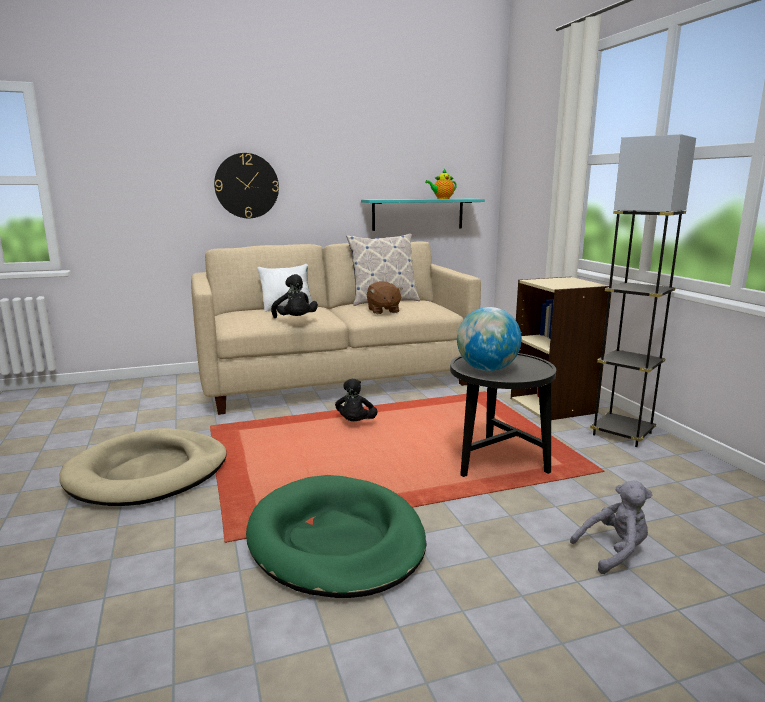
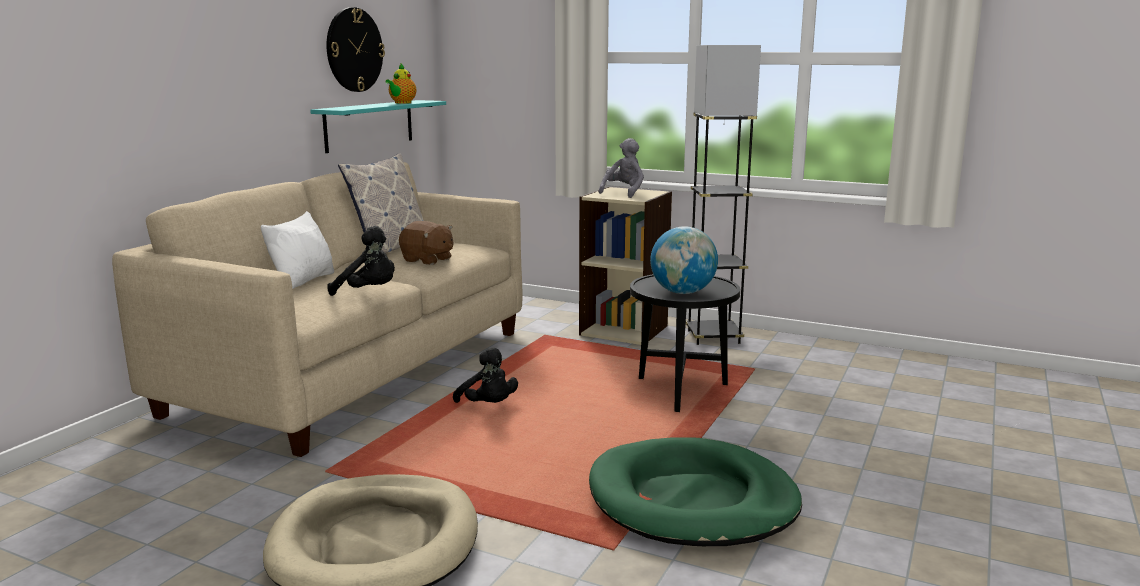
camera: 45 degrees left, 0 degrees up
(246, 186) = (171, 98): wall clock -> wall clock (354, 50)
(614, 552) = (855, 419): grey plush toy -> grey plush toy (624, 193)

